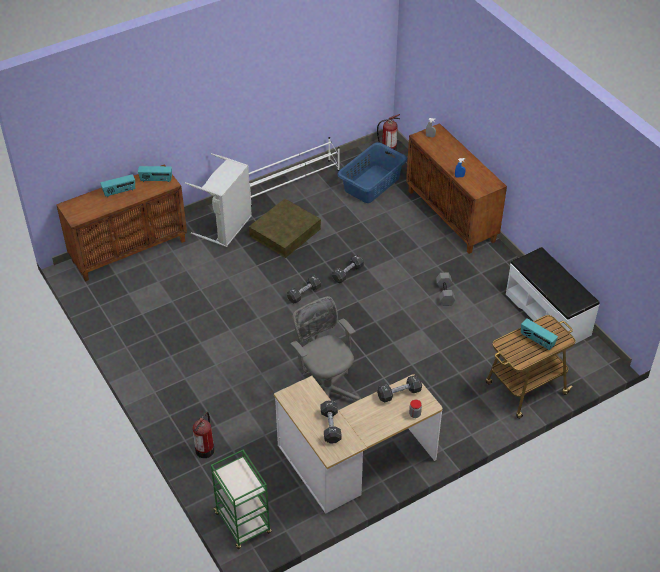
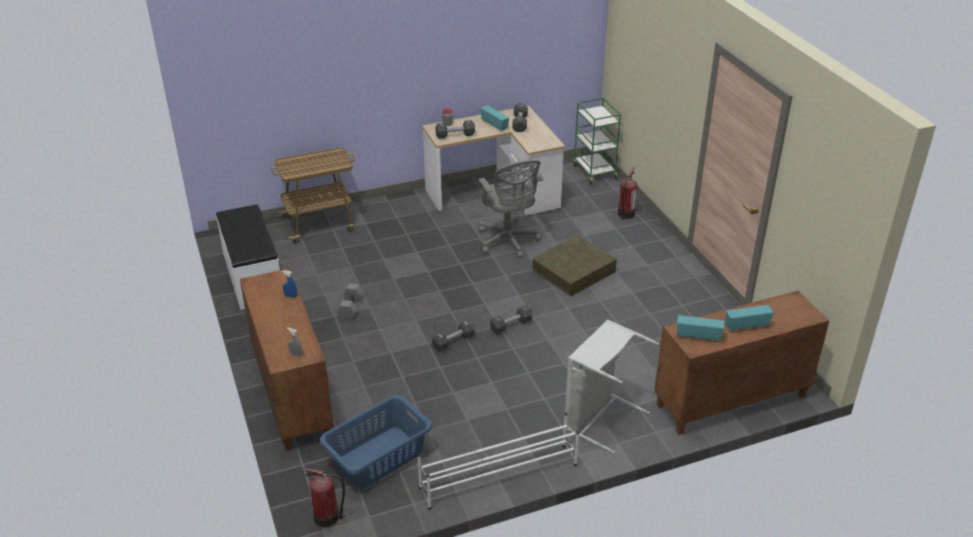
camera: 170 degrees left, 10 degrees down
(285, 232) = (520, 400): brown storage box -> brown storage box (574, 271)
(537, 340) = (310, 162): radio -> radio (494, 125)

